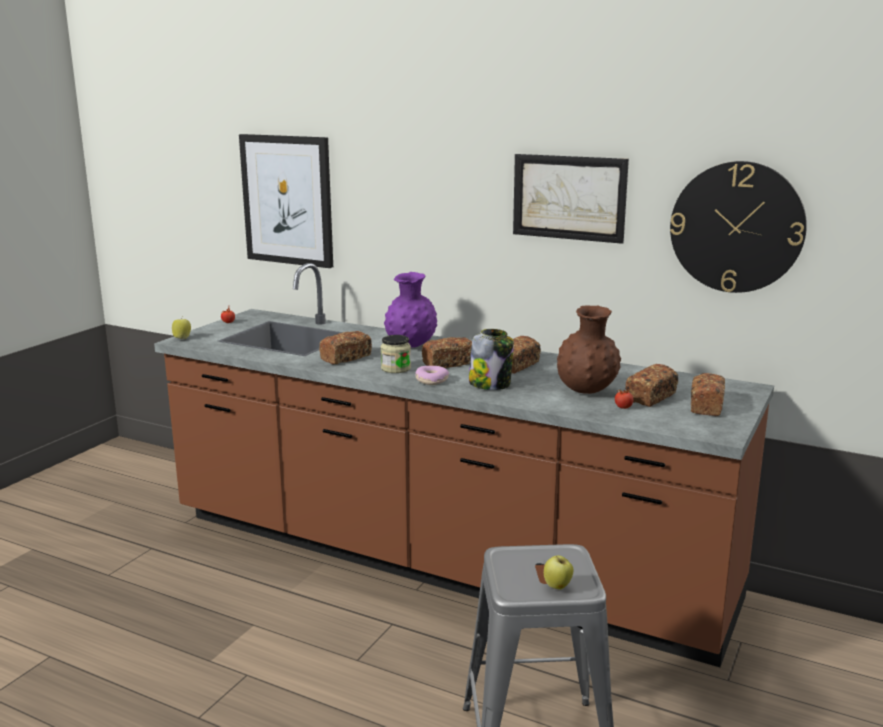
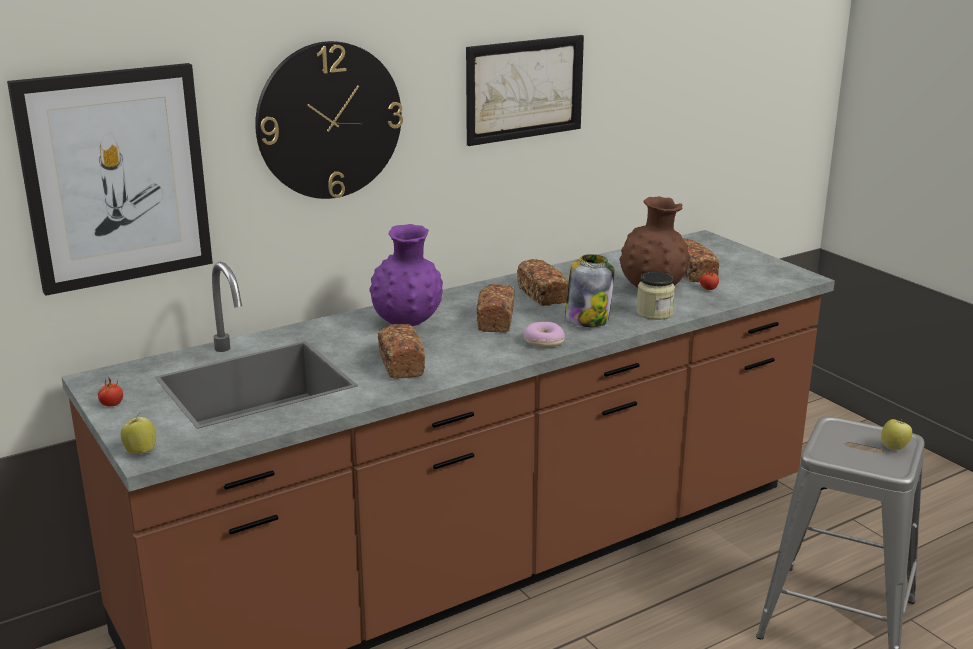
camera: 60 degrees left, 5 degrees up
(396, 368) = (479, 348): jar -> jar (654, 313)
(706, 406) = (732, 262): bread -> none
(736, 227) = (670, 88): wall clock -> wall clock (329, 120)

